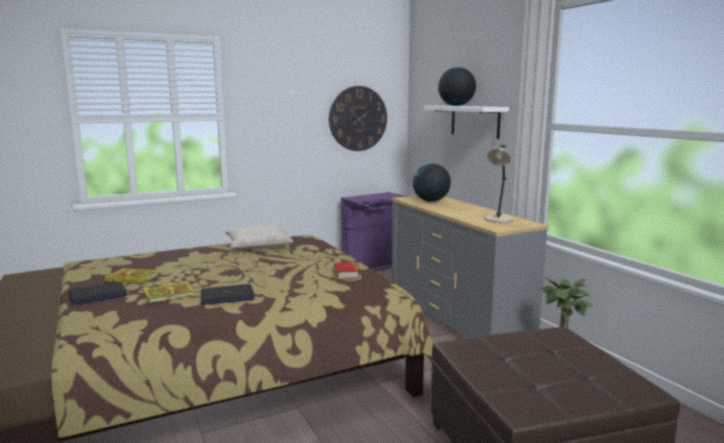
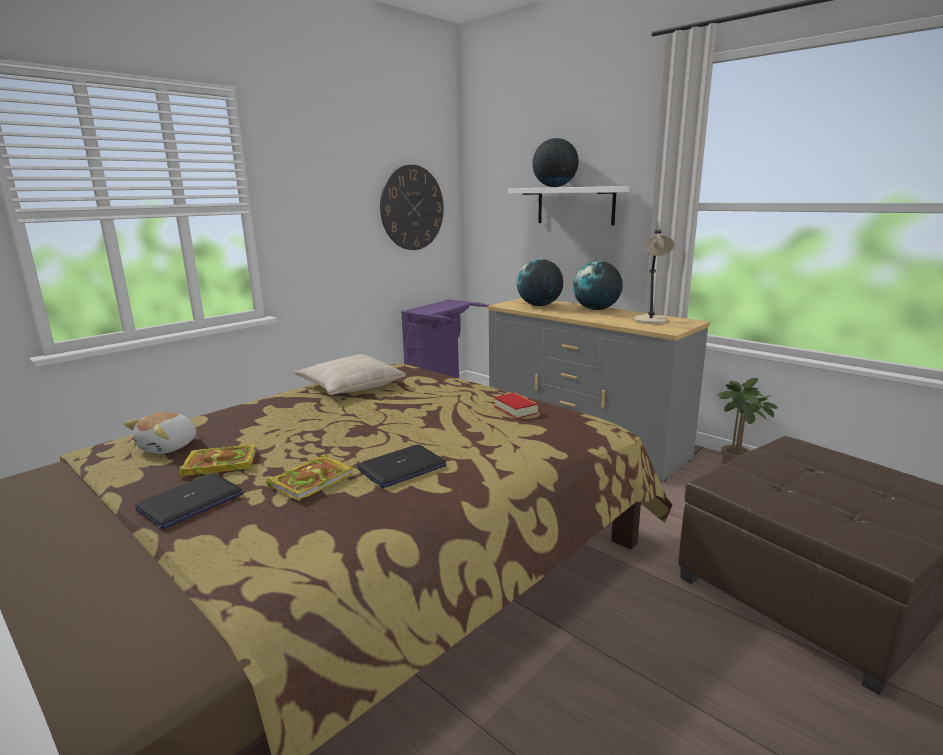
camera: 20 degrees left, 5 degrees up
(117, 266) = (169, 447): none -> plush toy
(470, 207) = (596, 309): none -> globe

